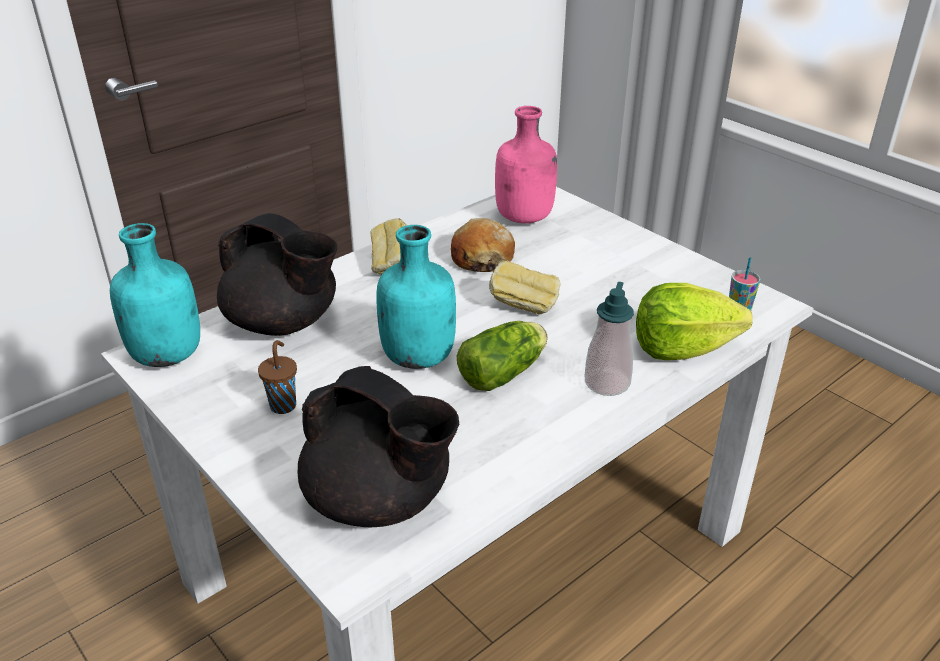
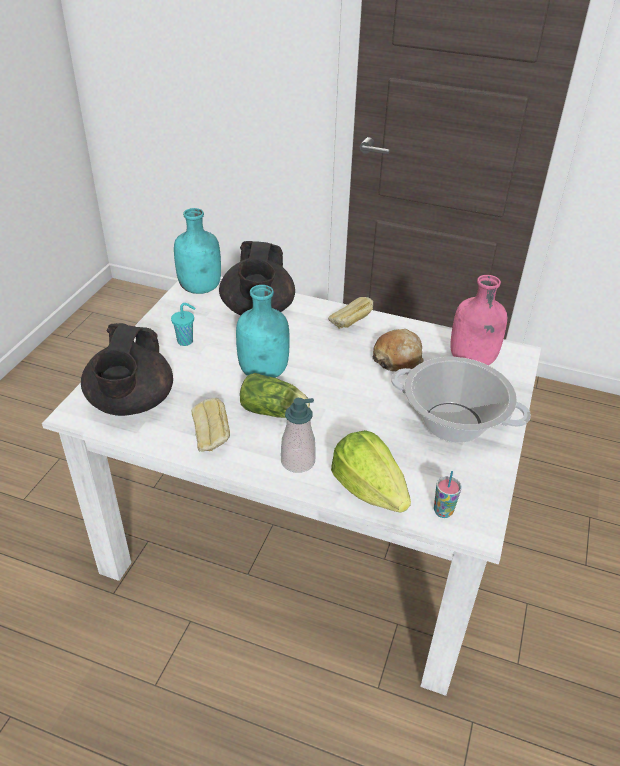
camera: 60 degrees right, 5 degrees up
(283, 405) = (186, 341): brown cup -> turquoise cup
(523, 307) = (355, 396): bread -> bread (212, 439)
(612, 262) = (453, 422): none -> cooking pot

